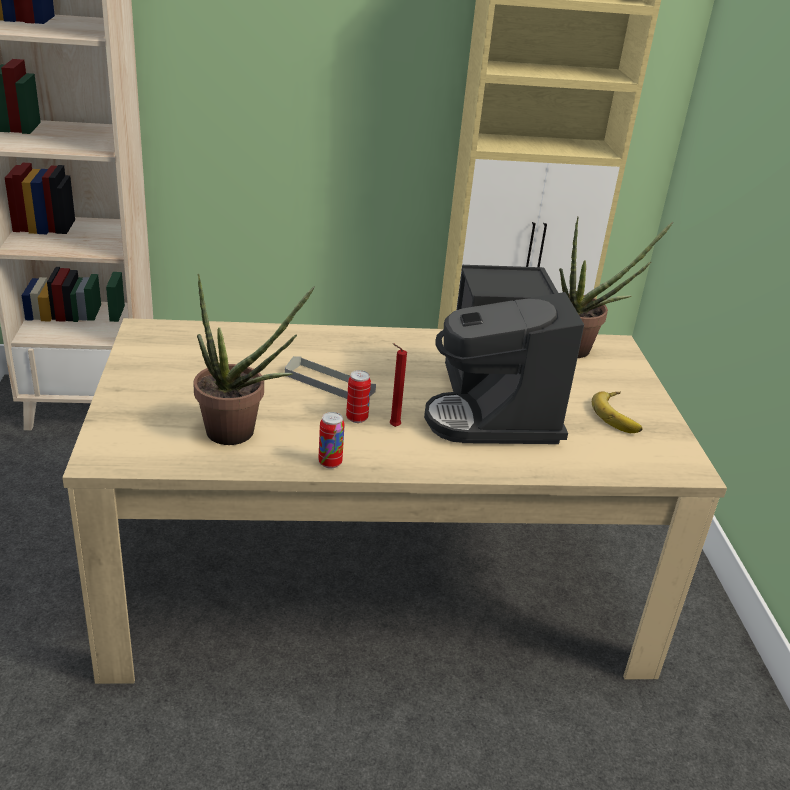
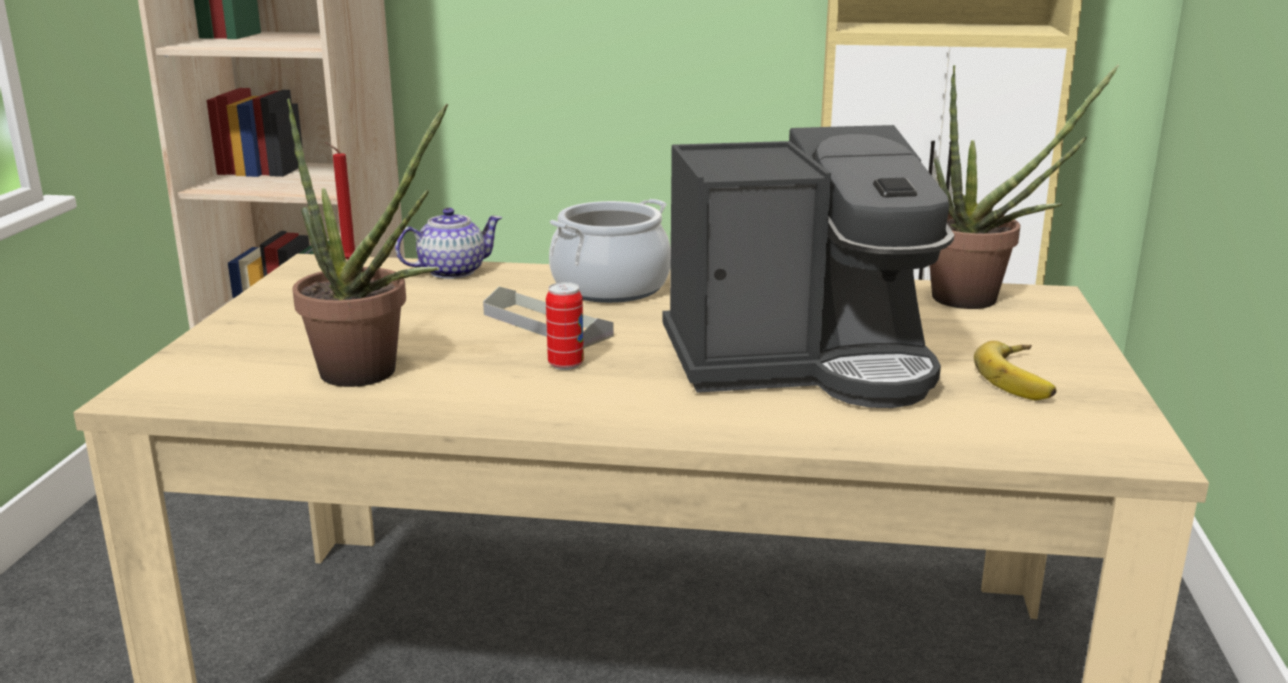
camera: 15 degrees right, 10 degrees down
(242, 334) = (451, 272): none -> teapot
(330, 463) = (489, 414): can -> none
(355, 346) = (611, 287): none -> cooking pot
(392, 426) = (618, 376): red candle -> red candle (347, 261)
(495, 410) = (802, 363): coffee machine -> coffee machine turned 105 degrees counterclockwise

